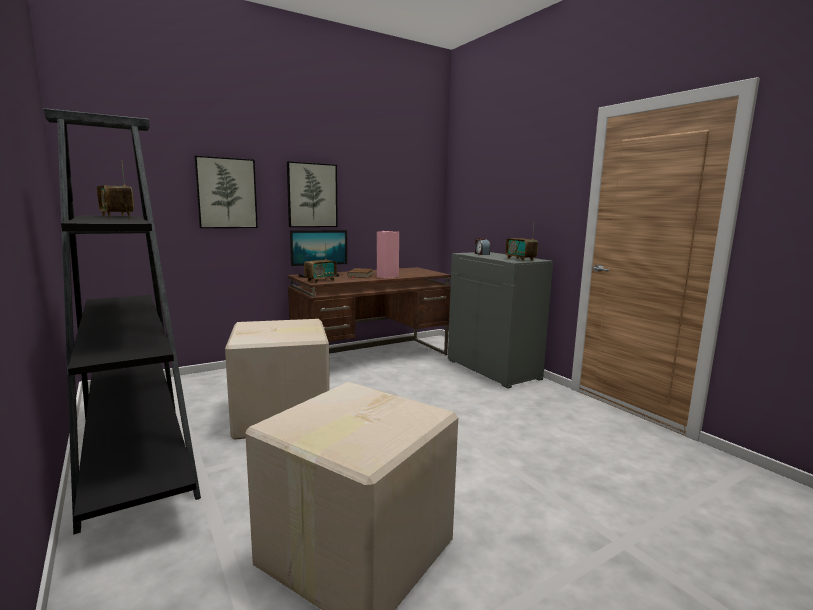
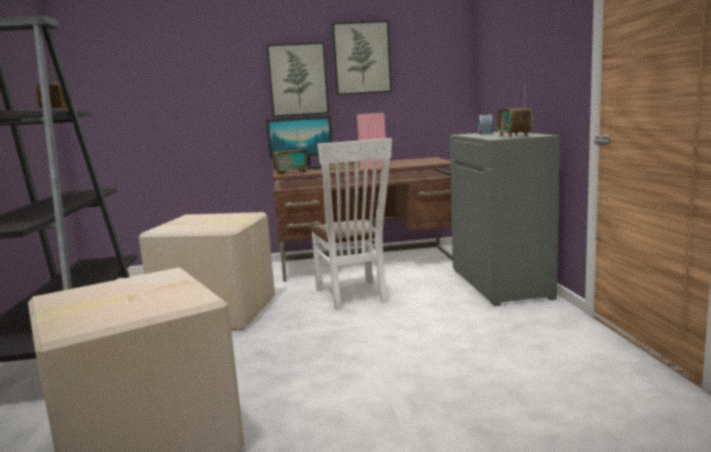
camera: 25 degrees right, 0 degrees up
(226, 193) = (206, 85): picture -> picture (361, 58)
(392, 389) = (353, 296): none -> white chair

